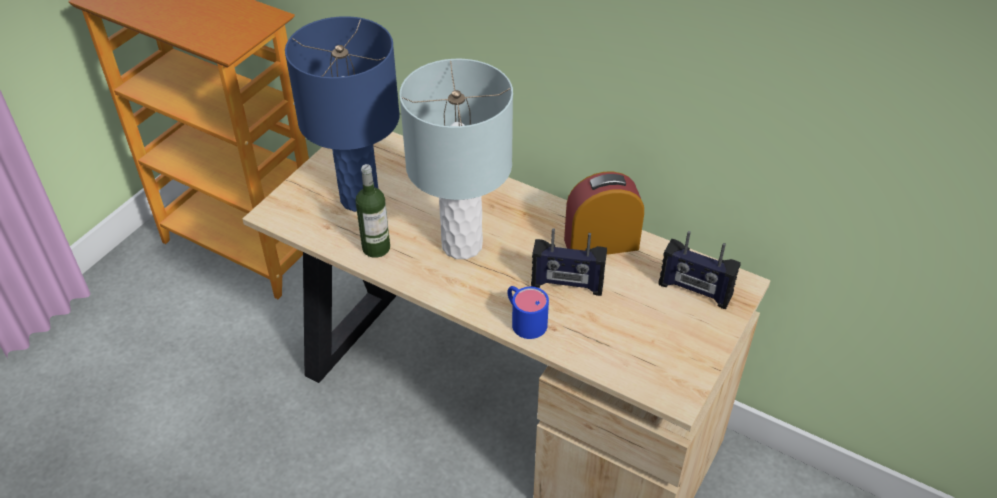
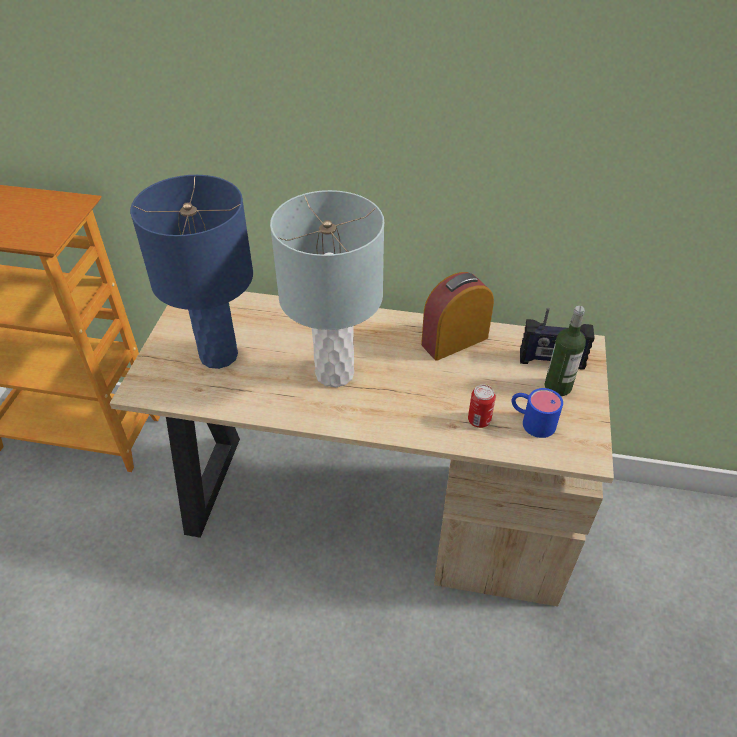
camera: 20 degrees left, 0 degrees up
(376, 248) = (256, 396): bottle -> bottle (558, 386)
(524, 319) = (424, 425): blue mug -> blue mug (531, 421)
(567, 284) = (444, 384): radio -> none
(582, 330) = (479, 420): none -> can

